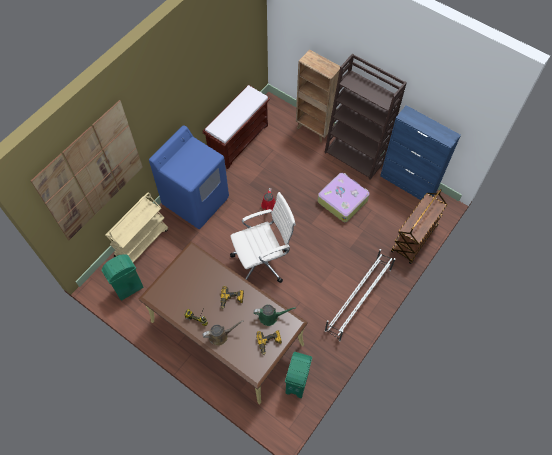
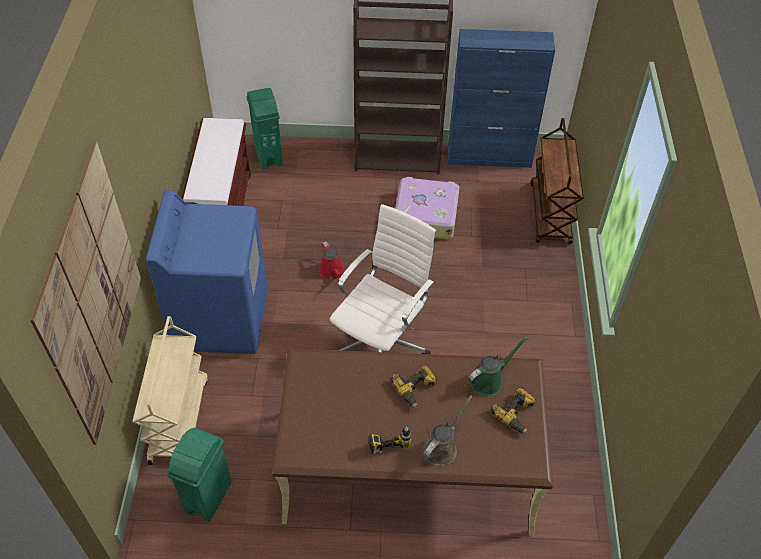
camera: 35 degrees left, 10 degrees down
(297, 382) = (558, 472): green trash can -> green trash can (268, 155)
(314, 130) = (319, 151): brown bookcase -> none
(358, 300) = (545, 322): white shoe rack -> none

